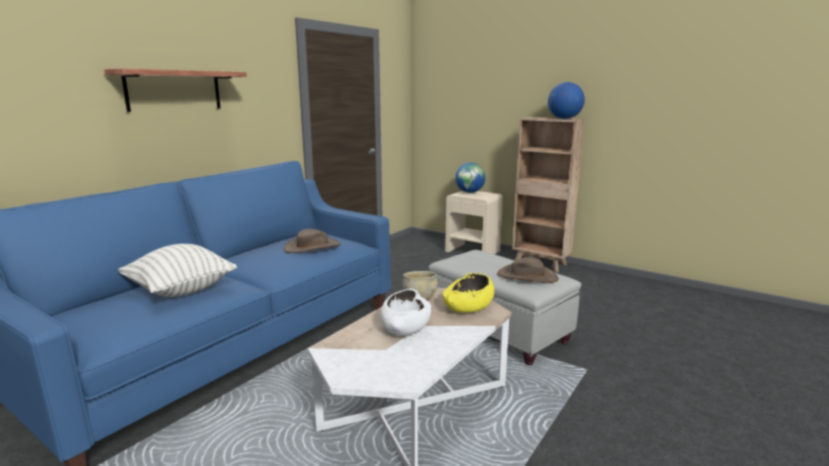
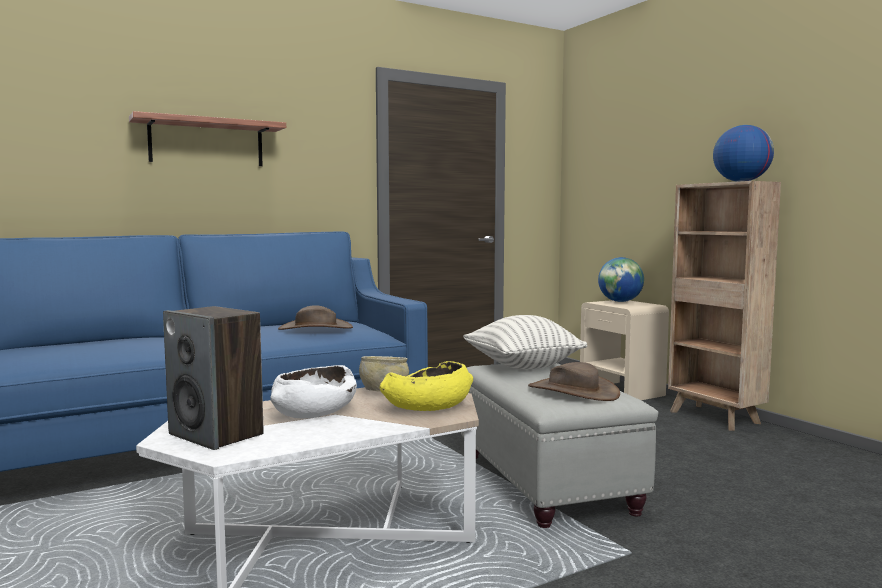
camera: 25 degrees right, 10 degrees down
(181, 290) = (122, 345): pillow -> pillow (523, 366)
(373, 363) = (217, 434): none -> speaker

